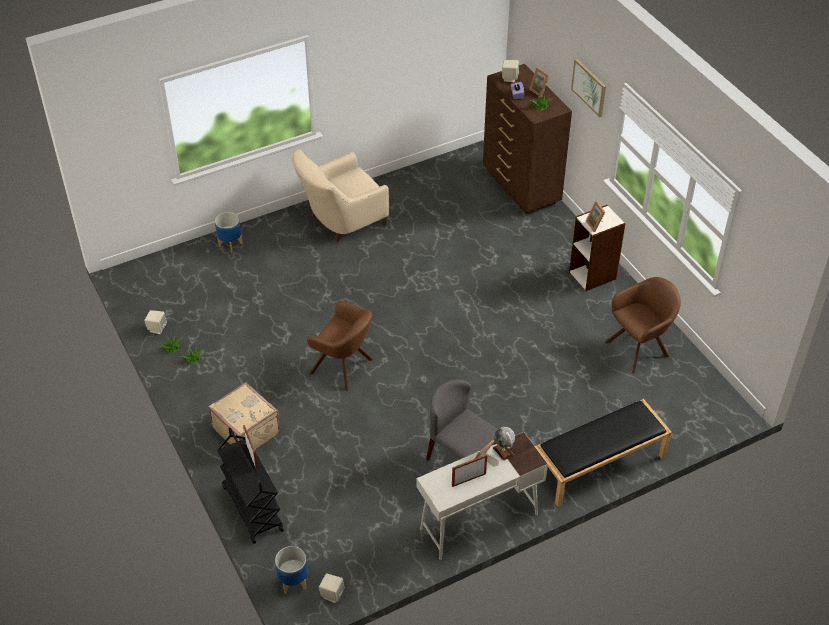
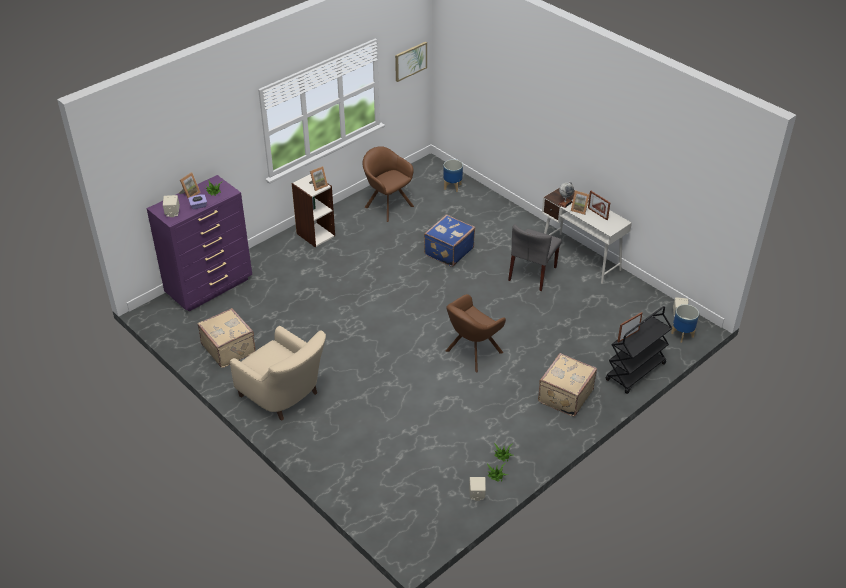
camera: 105 degrees left, 5 degrees down
(230, 245) = (341, 473): planter -> planter (453, 187)
(344, 368) = (471, 353): brown armchair -> brown armchair turned 150 degrees counterclockwise
(422, 192) = (229, 348): none -> beige suitcase
(521, 187) = (210, 287): brown dresser -> purple dresser
(530, 387) = (448, 251): none -> blue suitcase
(589, 87) = (224, 136): picture -> picture (410, 61)
(598, 465) = (504, 213): black bench -> none

